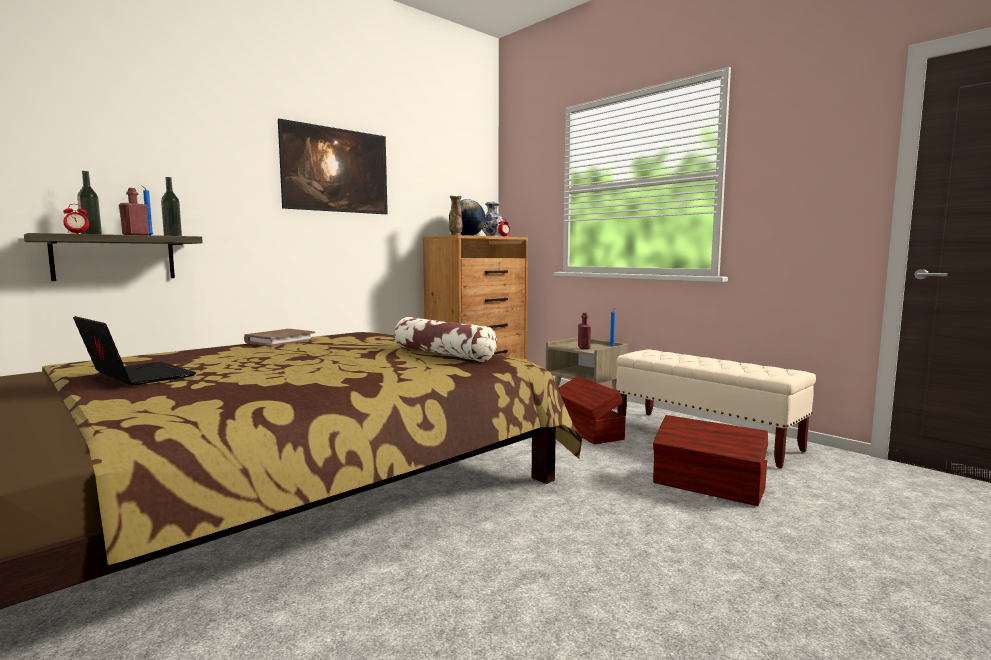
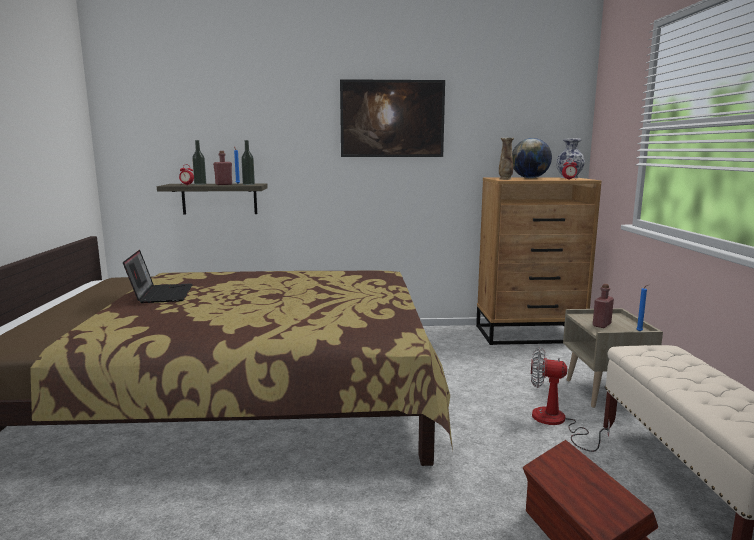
camera: 40 degrees right, 5 degrees up
(280, 341) = (303, 273): brown book -> none
(443, 354) = (370, 313): pillow -> none
(587, 431) = (556, 423): brown storage box -> fan

